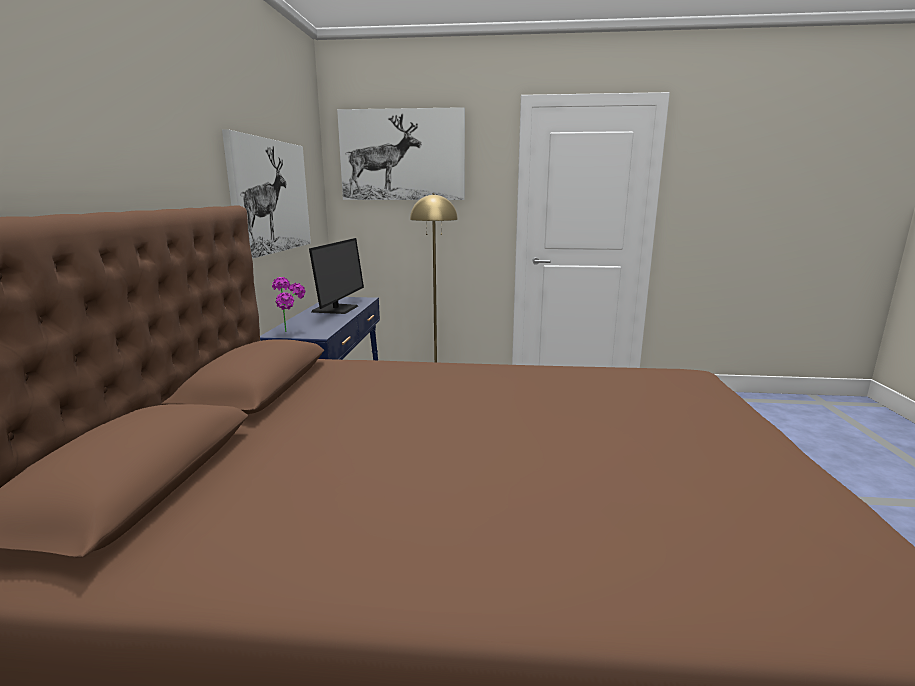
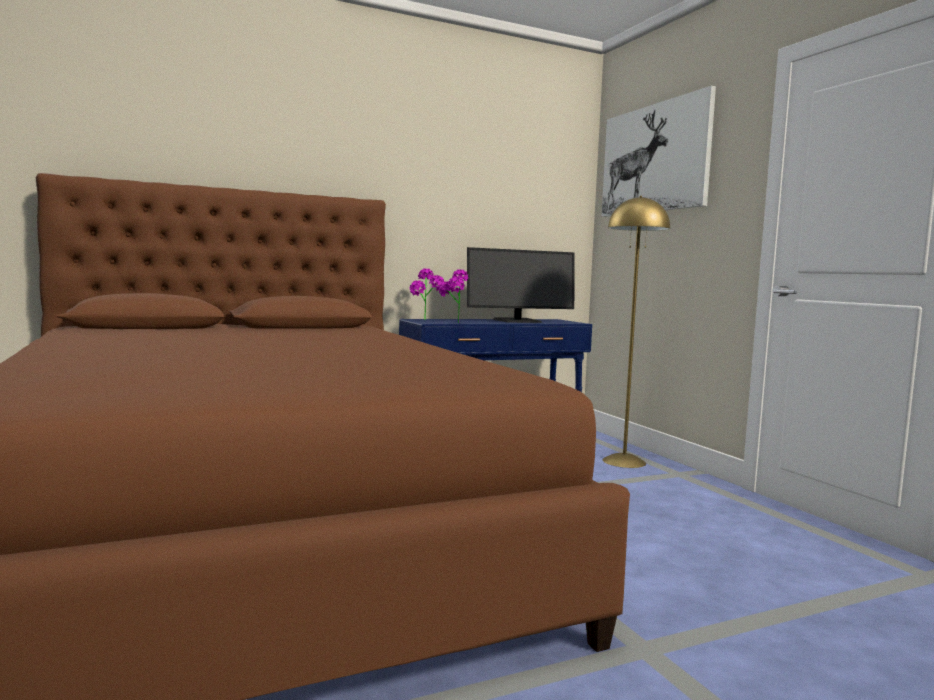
camera: 60 degrees right, 10 degrees down
(271, 196) = (469, 203): picture -> none
(333, 329) = (453, 323): none -> potted plant

